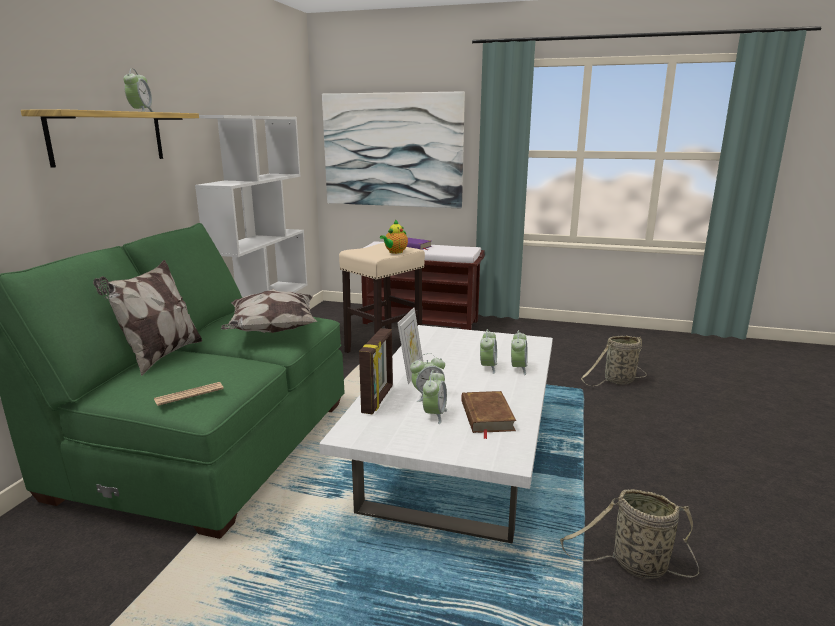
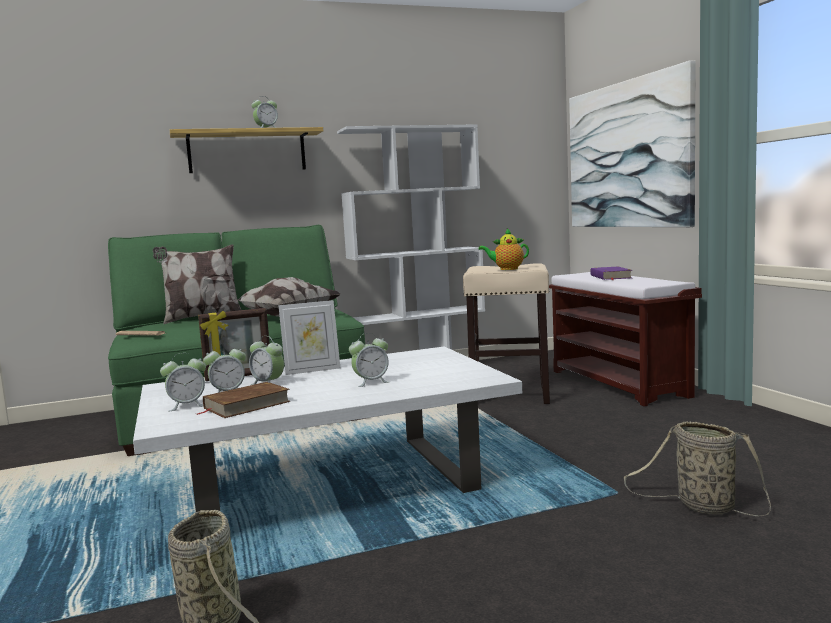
camera: 55 degrees right, 10 degrees down
(518, 368) = (388, 390): alarm clock -> alarm clock (187, 406)

